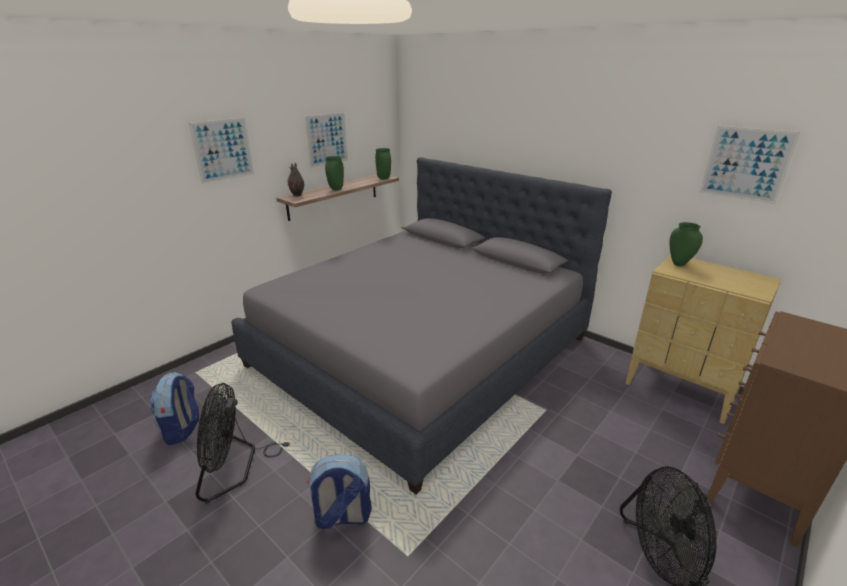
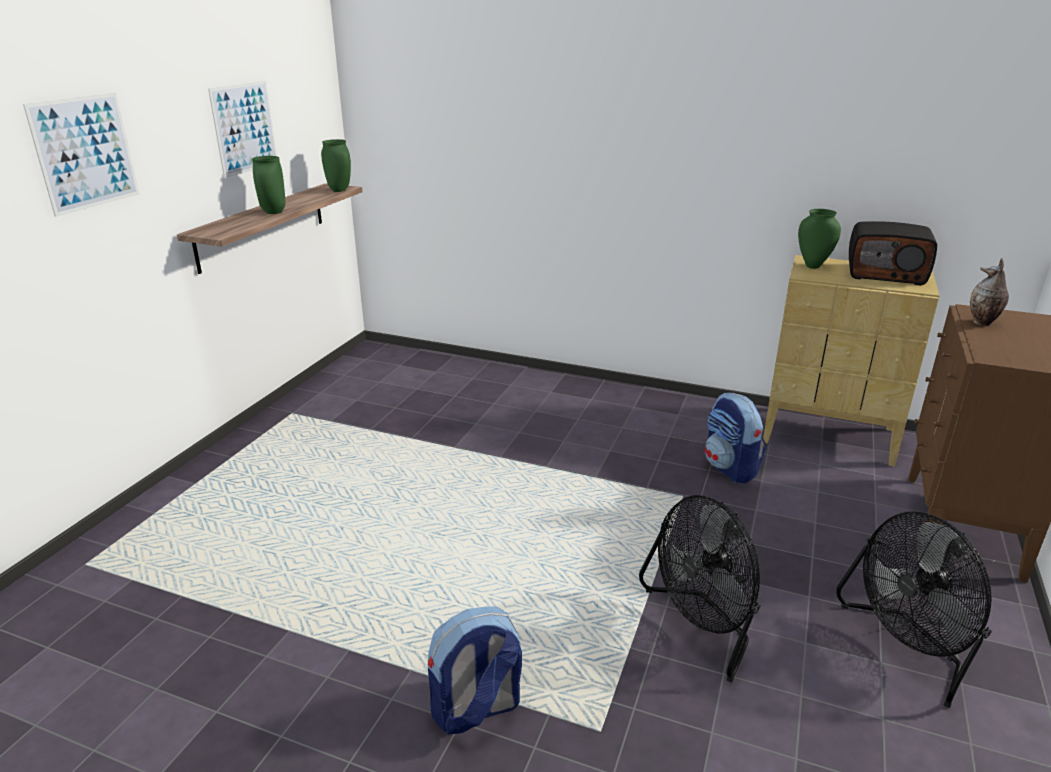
camera: 20 degrees left, 0 degrees up
(182, 429) = (118, 659): backpack -> backpack (730, 468)
(238, 463) = (257, 683): black fan -> black fan (704, 620)
(297, 195) = (212, 227): vase -> vase (982, 323)
(421, 351) = (466, 454): grey bed -> none
(736, 278) = (886, 274): none -> radio
(746, 164) = (878, 125): picture -> none

